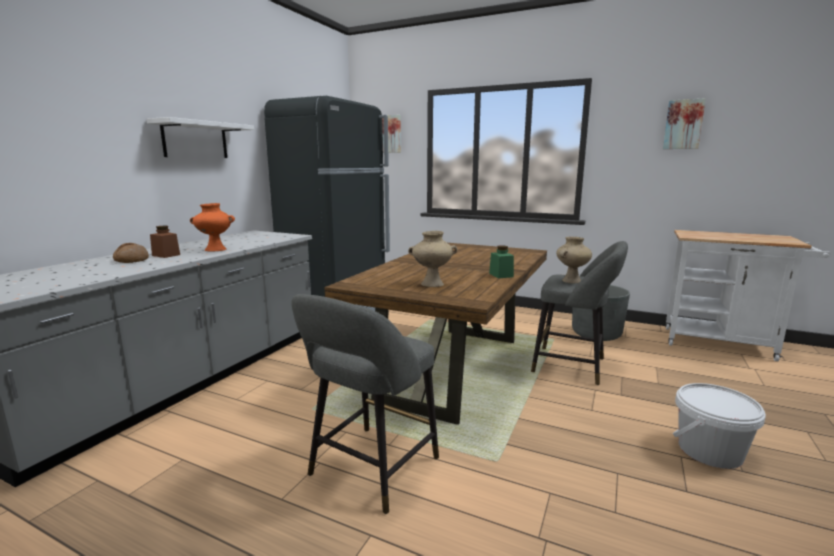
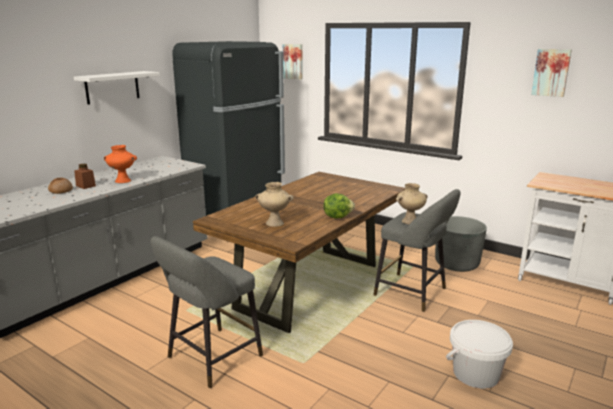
camera: 10 degrees right, 5 degrees up
(501, 275) = (337, 216): green jar -> lettuce

